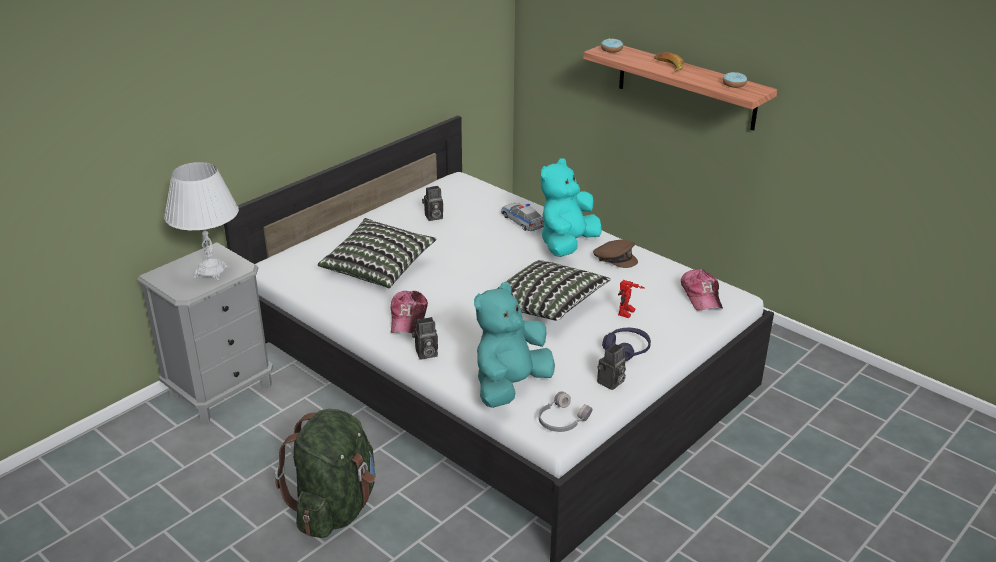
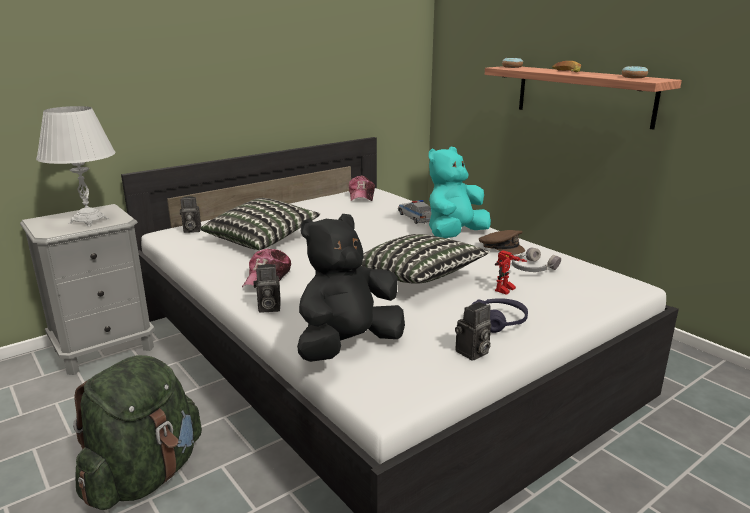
camera: 10 degrees right, 10 degrees down
(433, 217) = (334, 211): camera -> camera (191, 230)
(510, 386) = (348, 346): turquoise plush toy -> black plush toy
(561, 420) = (398, 388): grey headphones -> grey headphones (532, 268)
(701, 296) = (593, 281): cap -> cap (362, 196)

